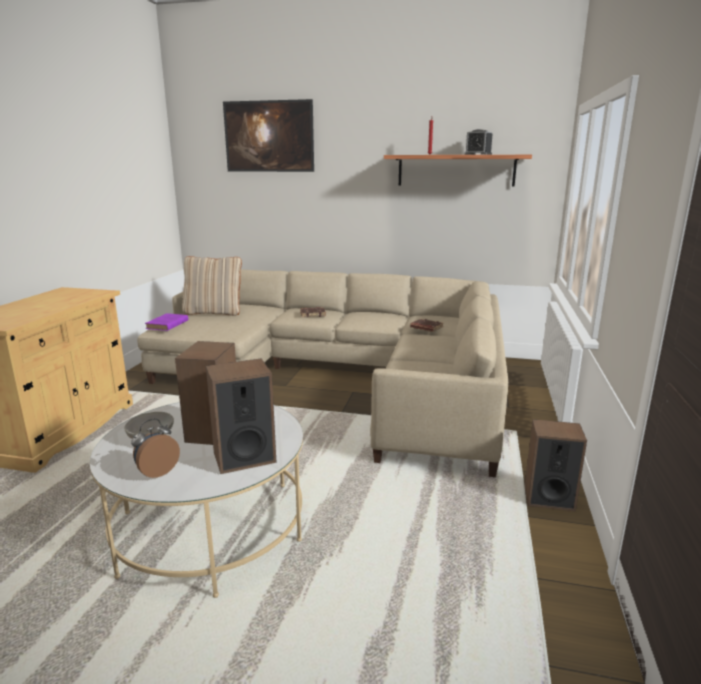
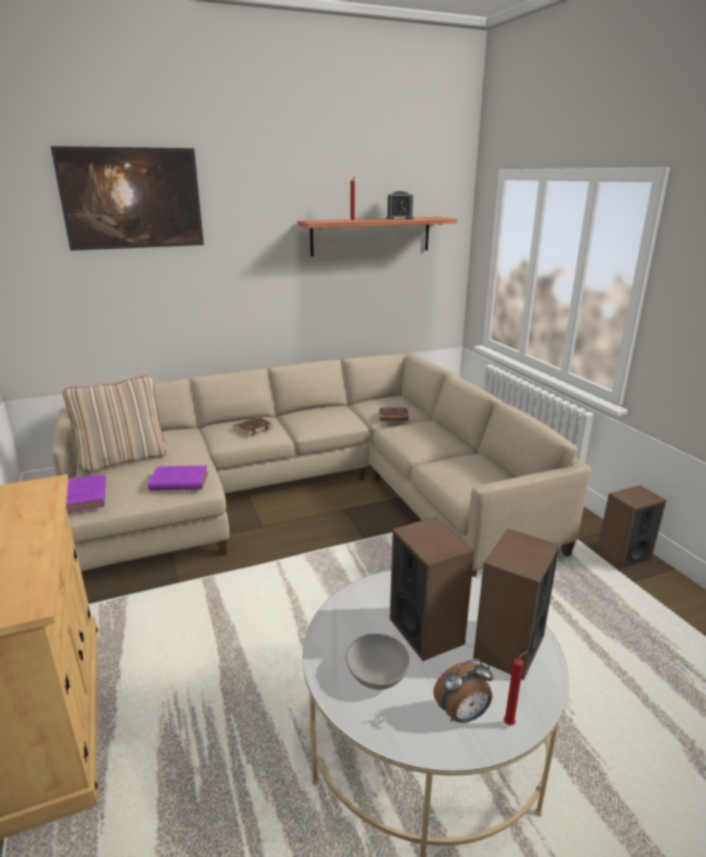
camera: 35 degrees left, 5 degrees up
(157, 471) = (463, 715): alarm clock -> alarm clock turned 120 degrees counterclockwise
(173, 486) = (510, 723): none -> red candle
(222, 329) = (177, 481): none -> purple book

